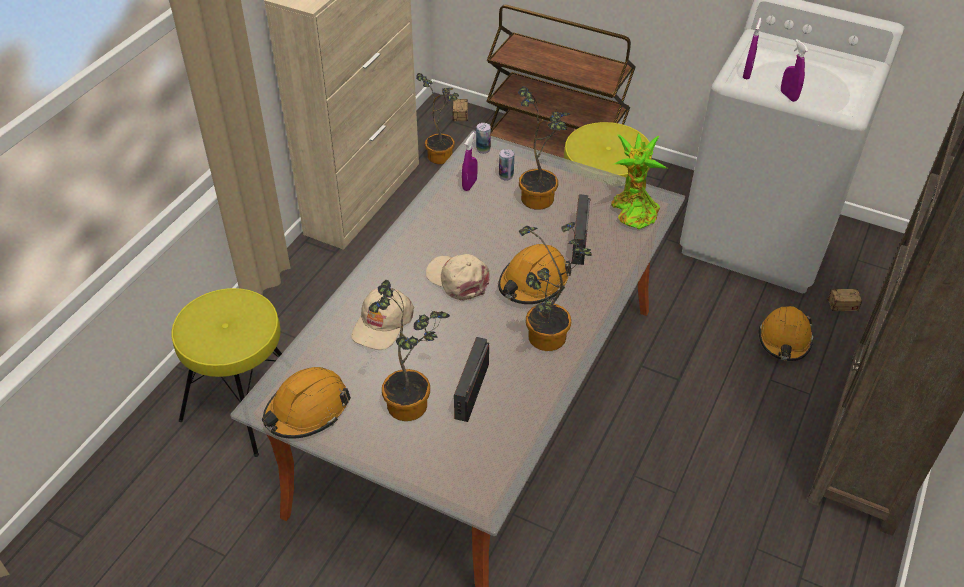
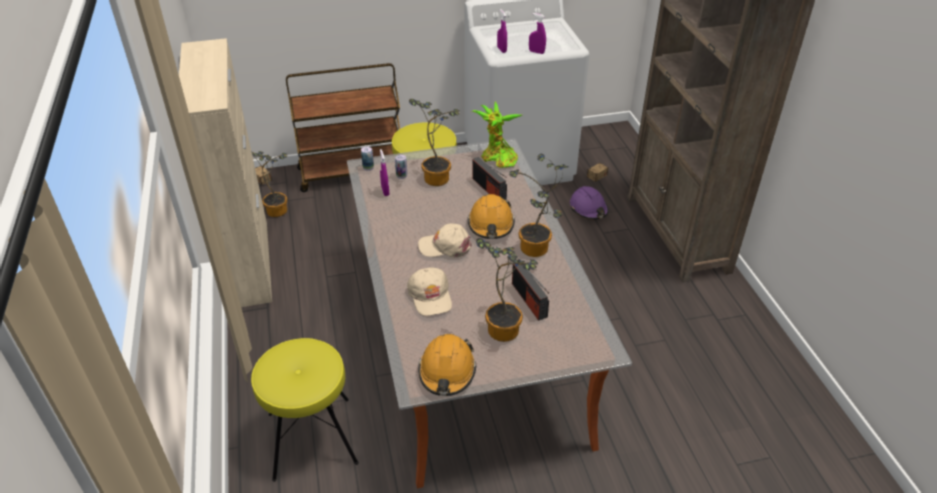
camera: 40 degrees left, 5 degrees down
(784, 340) = (588, 209): orange hard hat -> purple hard hat

